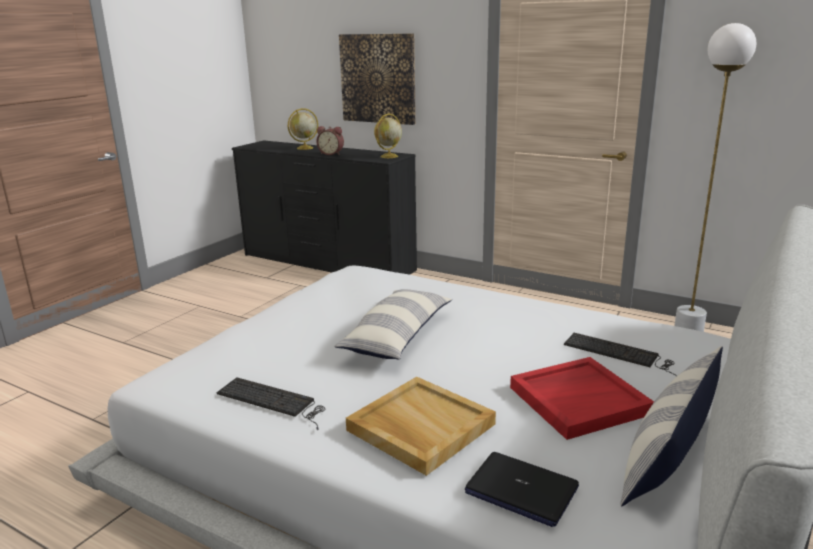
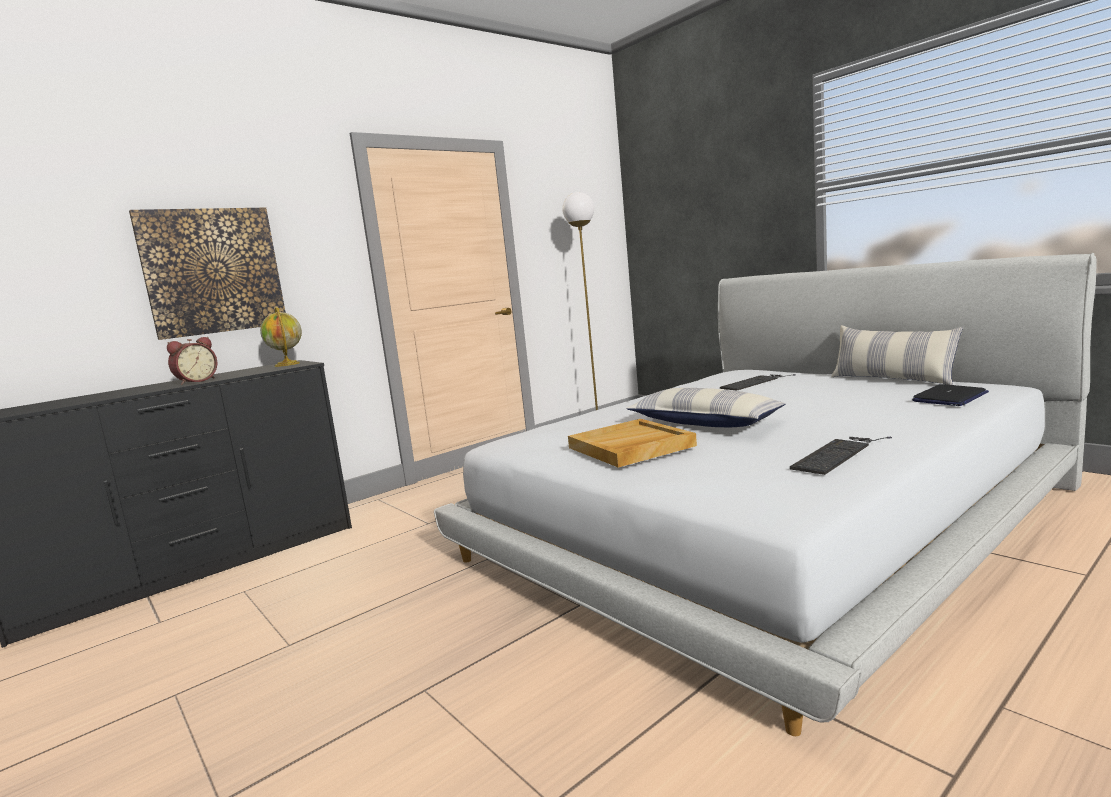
camera: 70 degrees left, 10 degrees down
(304, 148) = (110, 394): globe -> none
(419, 427) = (875, 415): beige tray -> beige tray (630, 447)
(579, 400) = (824, 389): red tray -> none

